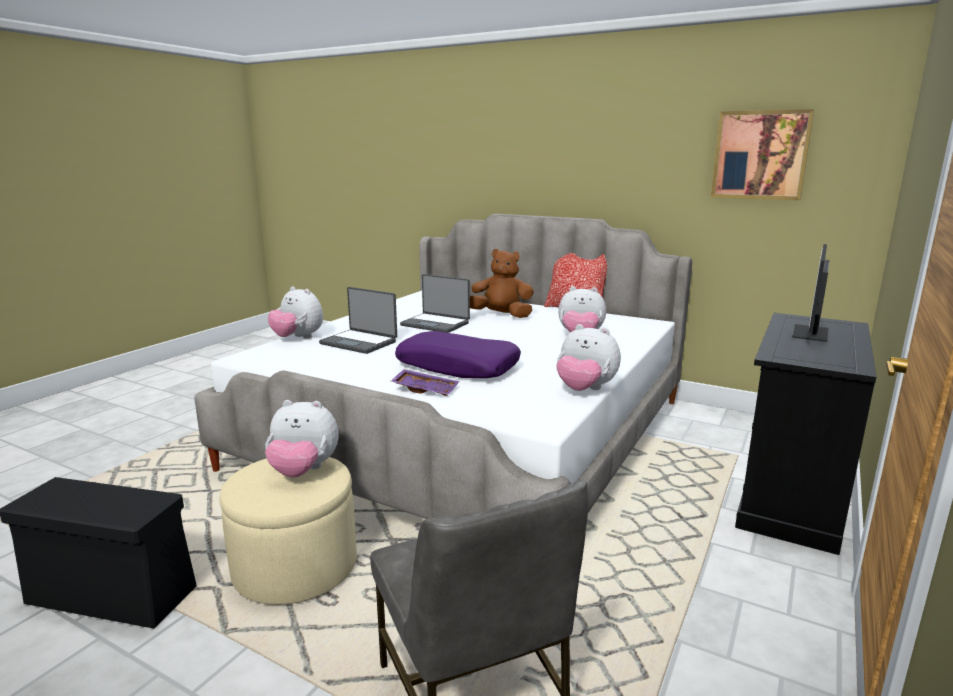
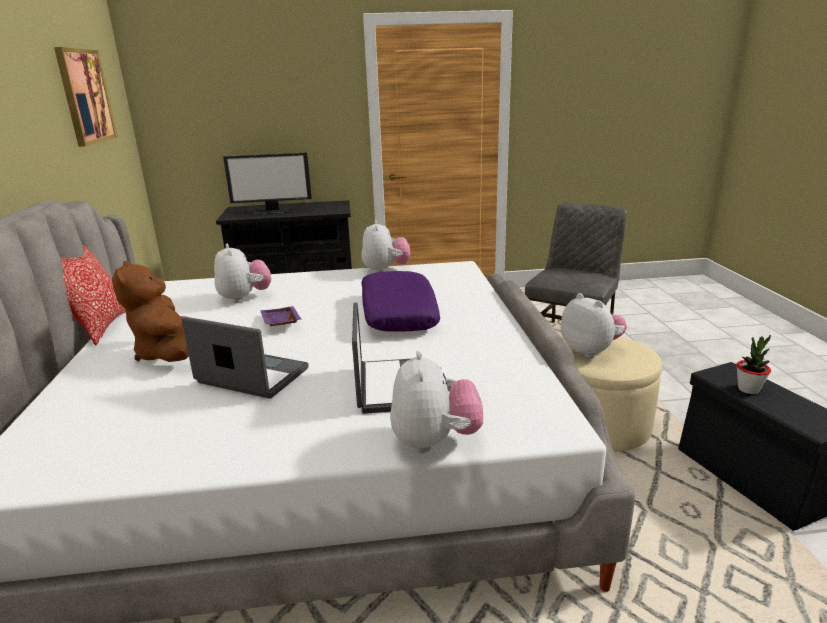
camera: 125 degrees left, 5 degrees up
(115, 498) = (748, 389): none -> potted plant
(426, 389) = (465, 306): purple tray -> purple tray (280, 323)
(436, 324) = (251, 377): laptop -> laptop turned 60 degrees counterclockwise

